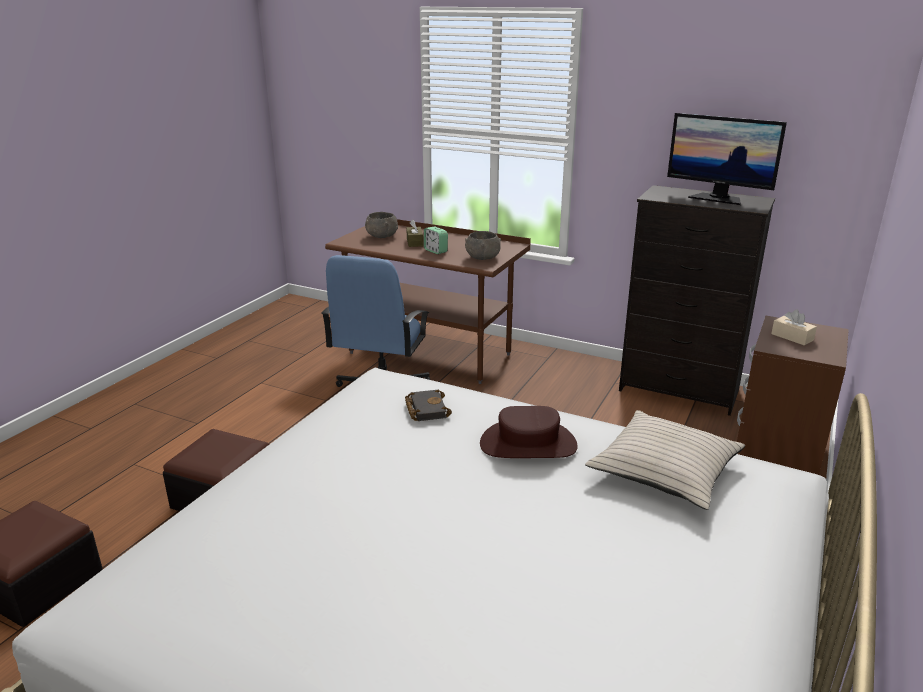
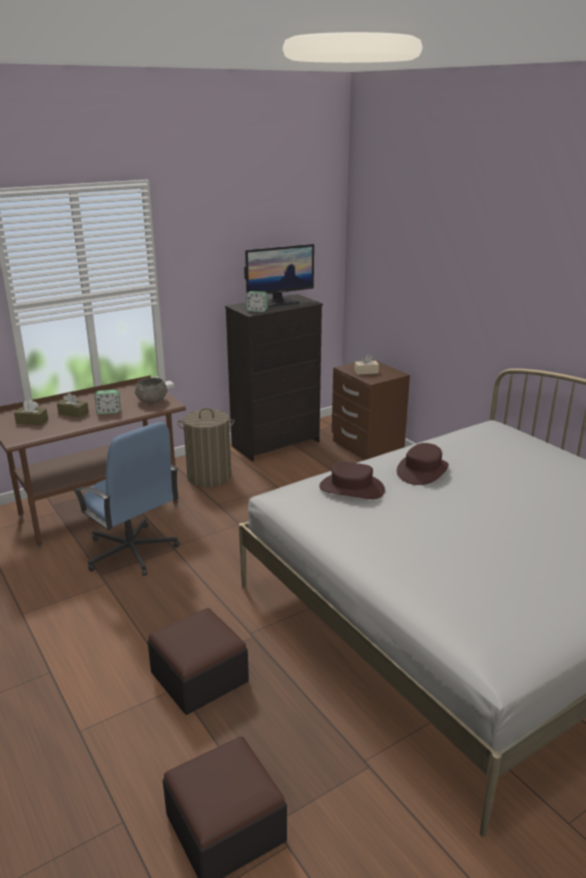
camera: 60 degrees left, 0 degrees up
(381, 236) = (32, 421): grey bowl -> brown tissue box
(425, 409) = (351, 488): black book -> brown hat
(553, 379) = (209, 476): none -> laundry basket
(665, 197) = (257, 310): none -> alarm clock
(665, 470) = (474, 446): beige pillow -> none

